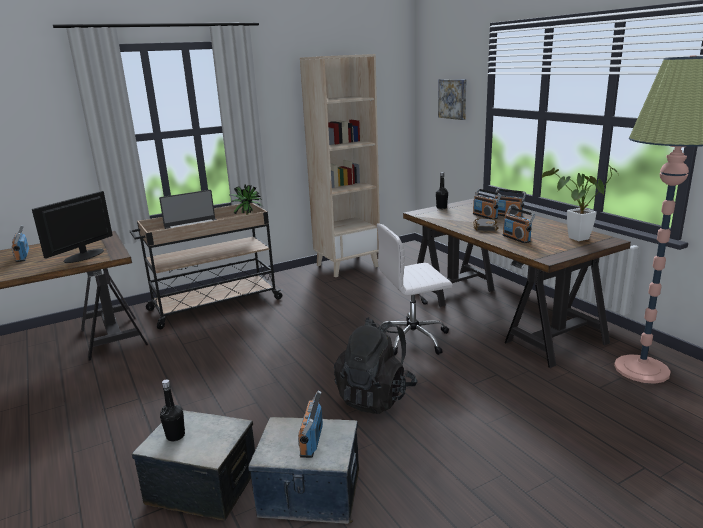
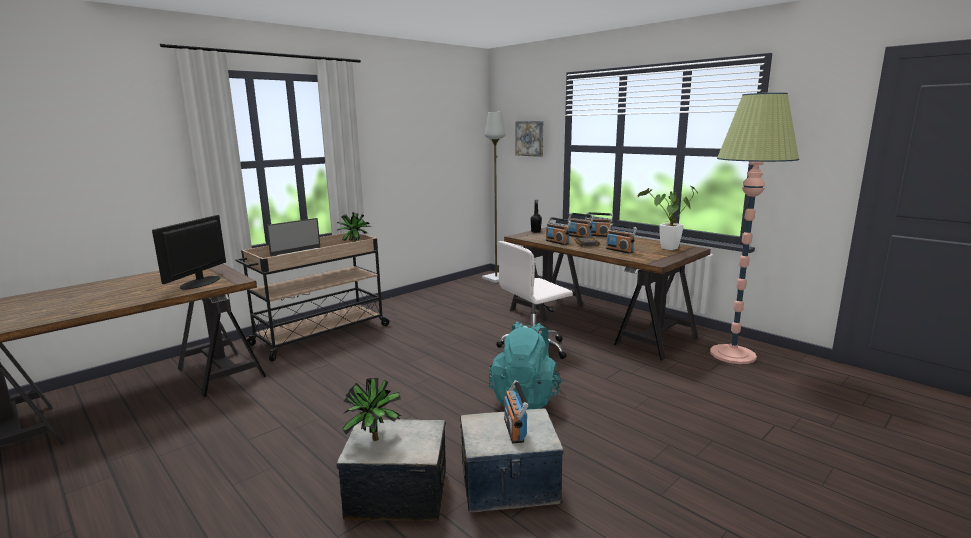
camera: 15 degrees left, 5 degrees down
(22, 257) = (124, 287): radio -> radio (557, 242)
(175, 436) = (374, 442): black bottle -> potted plant
(347, 265) = (438, 294): beige bookcase -> none
(376, 396) = (526, 397): black backpack -> turquoise backpack
(416, 251) = (496, 278): none -> grey floor lamp

